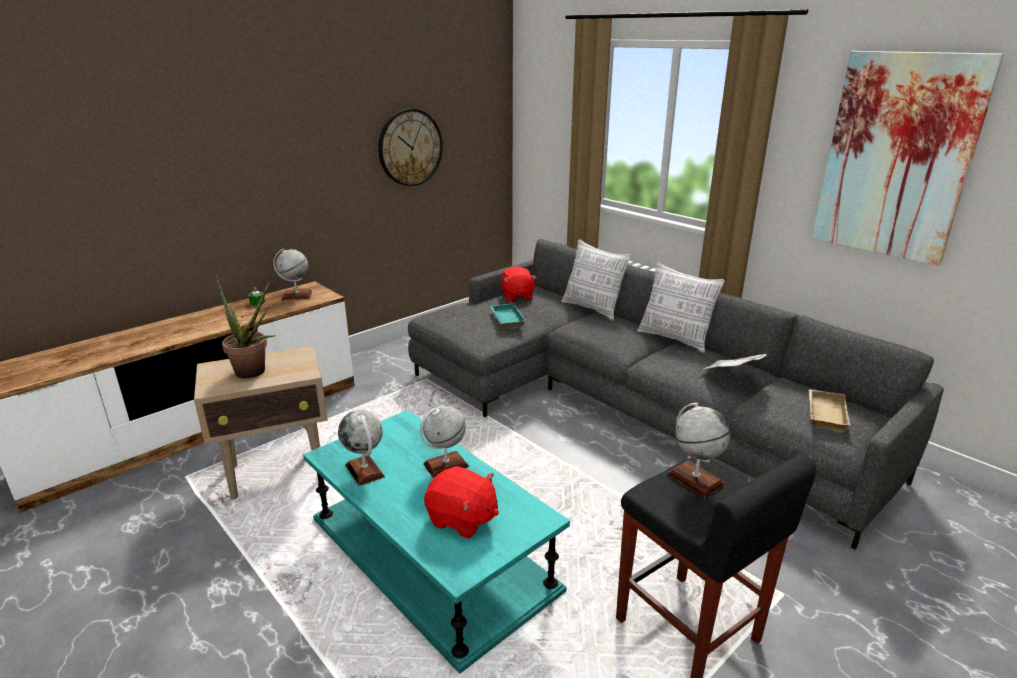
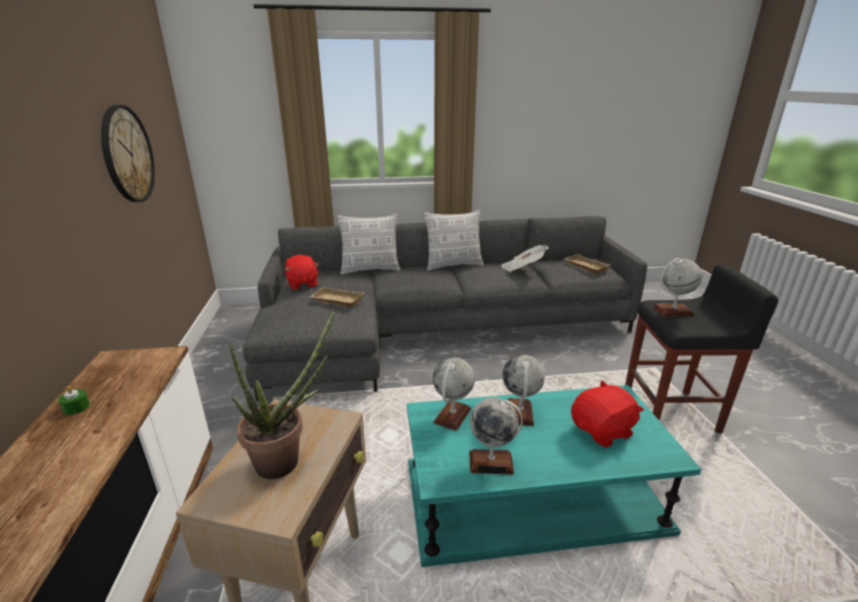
camera: 55 degrees left, 0 degrees up
(296, 296) = (119, 373): globe -> globe (452, 415)
(506, 319) = (336, 300): turquoise tray -> beige tray
(517, 297) = (302, 284): red plush toy -> red plush toy turned 45 degrees clockwise
(897, 157) = (547, 107): picture -> none

